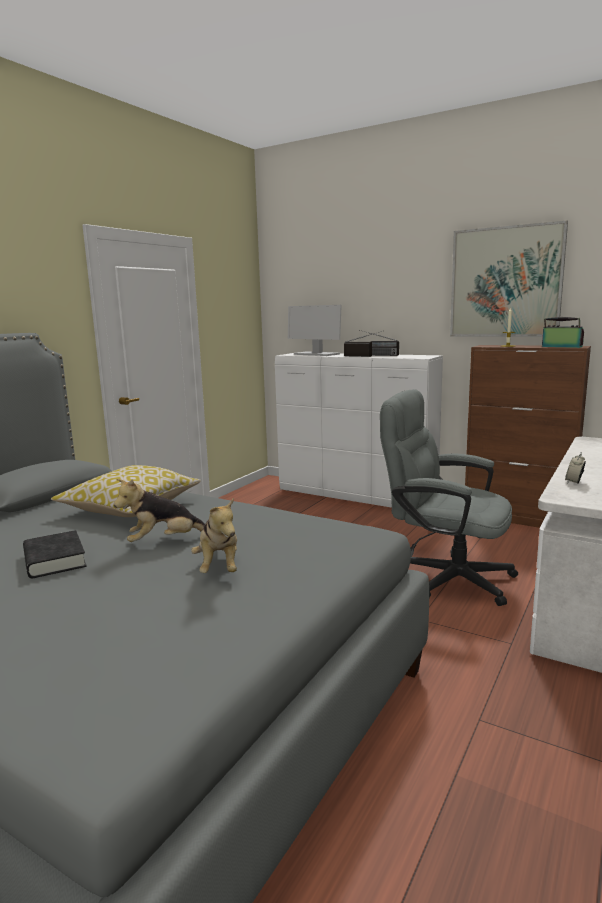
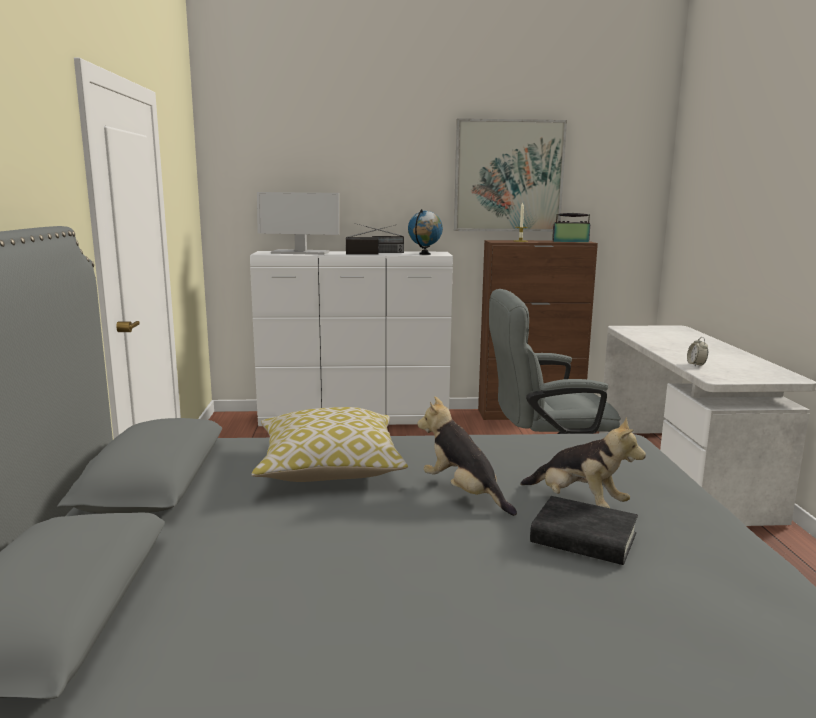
camera: 35 degrees left, 0 degrees up
(54, 560) = (394, 548): black book -> black book (583, 538)
(164, 541) = (463, 493): plush toy -> plush toy turned 105 degrees clockwise
(409, 357) = (425, 254): none -> globe

